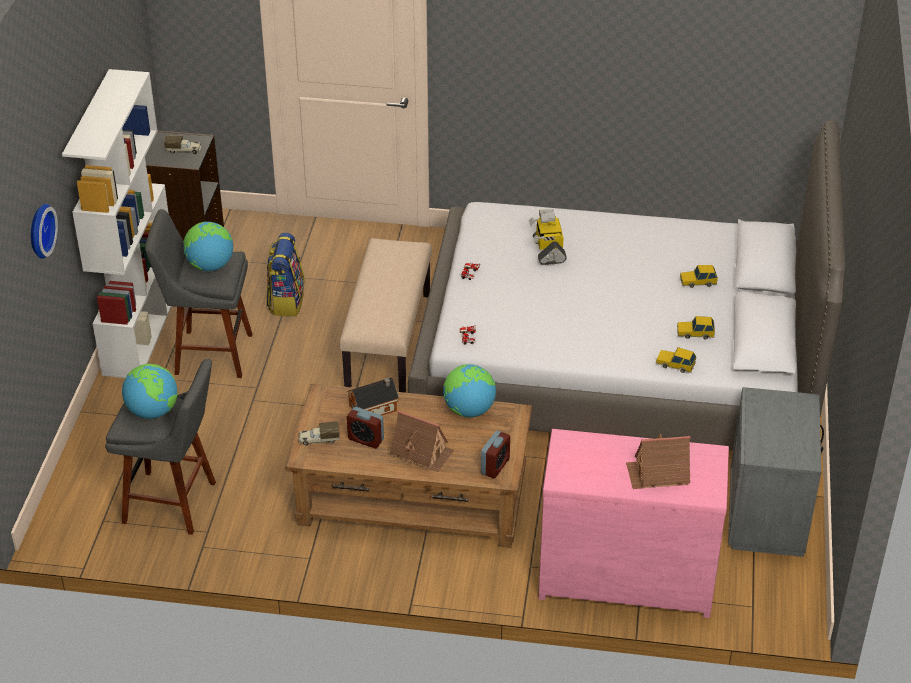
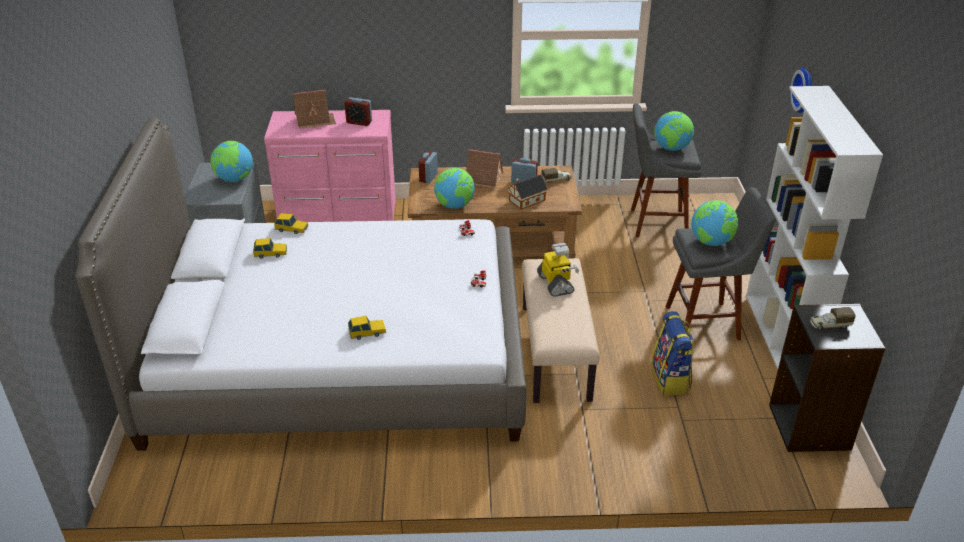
camera: 170 degrees right, 5 degrees down
(548, 251) = (407, 307): toy robot -> toy robot (556, 284)
(591, 462) = (359, 122): none -> alarm clock
(698, 281) = (259, 297): toy car -> toy car (367, 332)
(761, 430) = (234, 179): none -> globe

